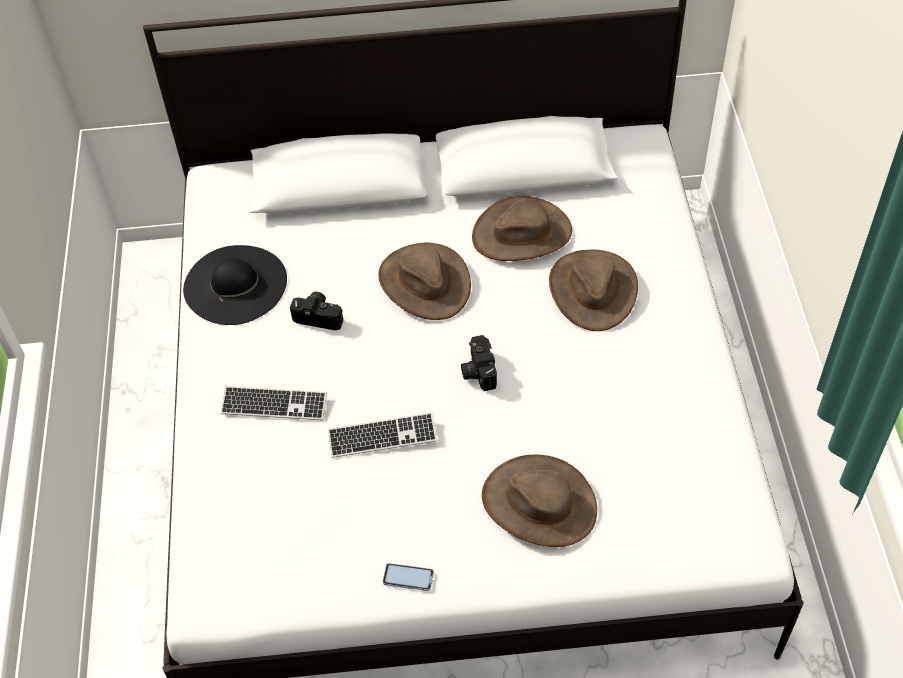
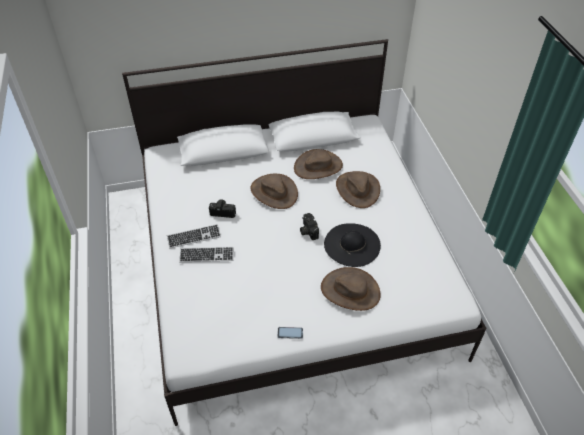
camera: 10 degrees left, 5 degrees down
(235, 284) = (177, 200): black hat -> black hat (352, 244)
(382, 437) = (265, 266): keyboard -> keyboard (194, 237)

